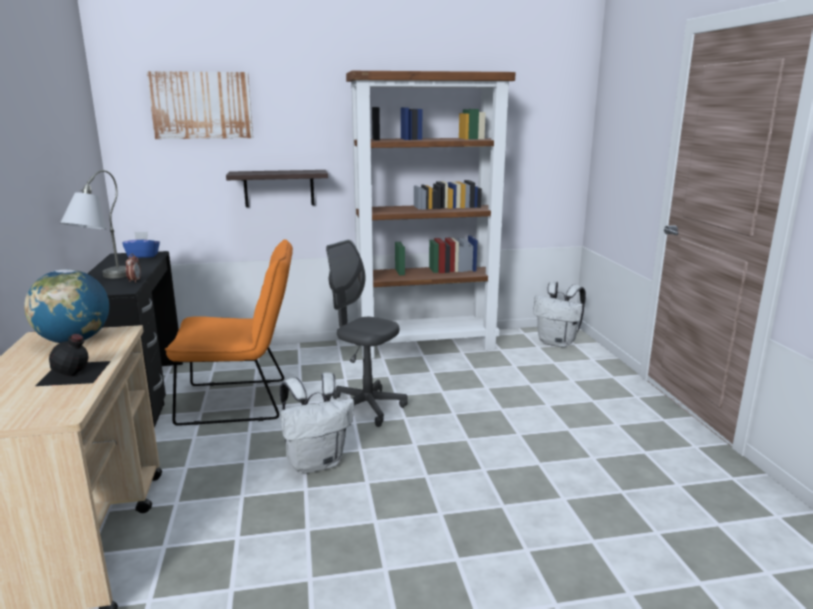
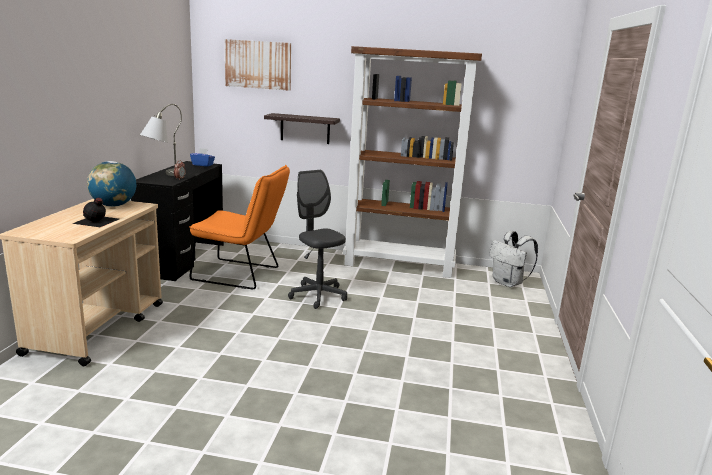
camera: 20 degrees right, 0 degrees up
(316, 462) = (257, 320): white backpack -> none

